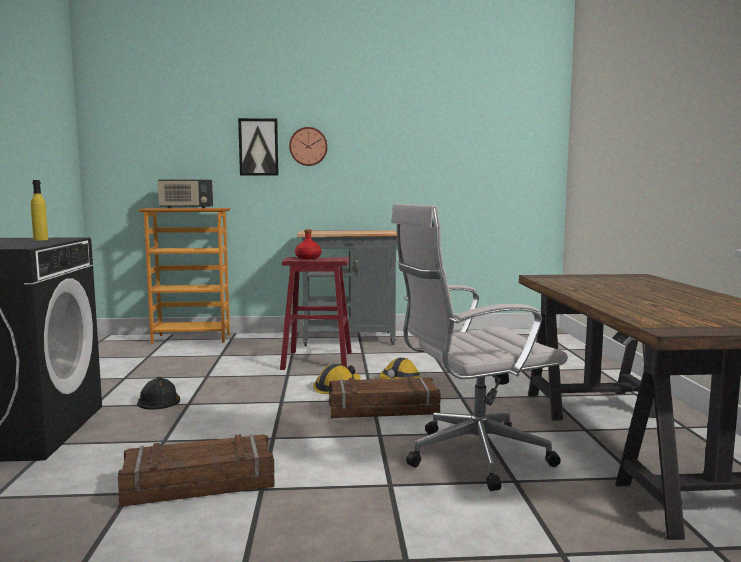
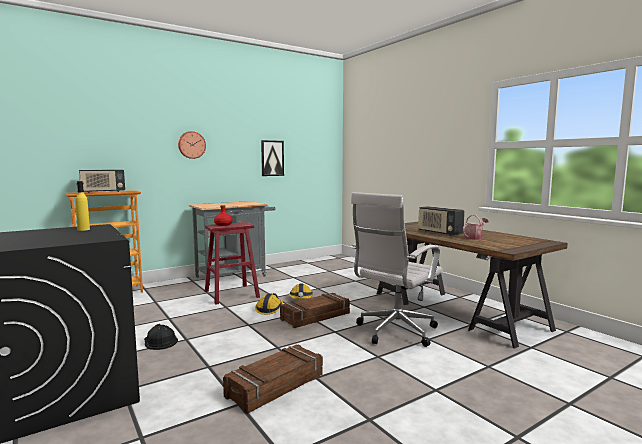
camera: 30 degrees left, 0 degrees up
(258, 147) = (155, 144): picture -> picture (272, 158)
(612, 292) = (439, 233): none -> radio
(661, 304) = (474, 238): none -> watering can

